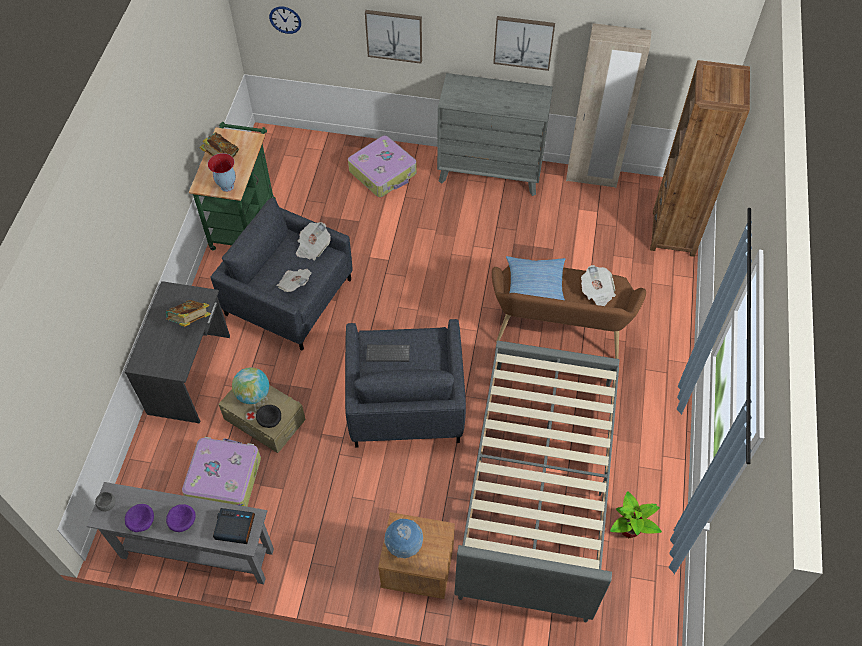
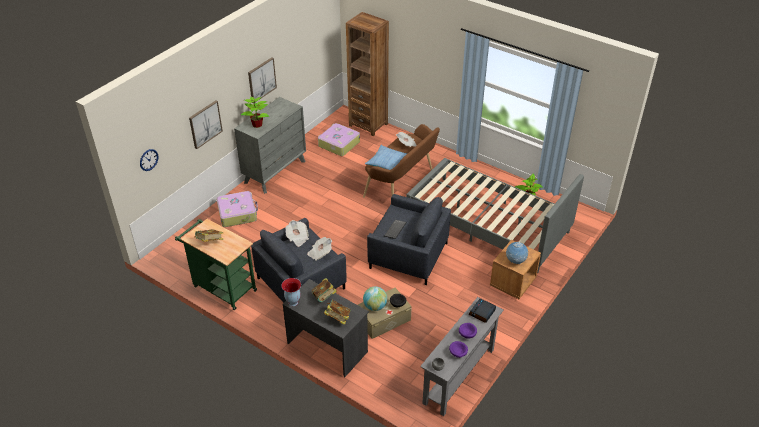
camera: 65 degrees left, 15 degrees down
(158, 351) = (337, 318): none -> book
(224, 477) = (413, 350): suitcase -> suitcase (338, 144)
(226, 186) = (236, 246): vase -> vase (292, 302)
(469, 93) = (257, 124): none -> potted plant
(591, 177) = (310, 137): beige wardrobe -> none

